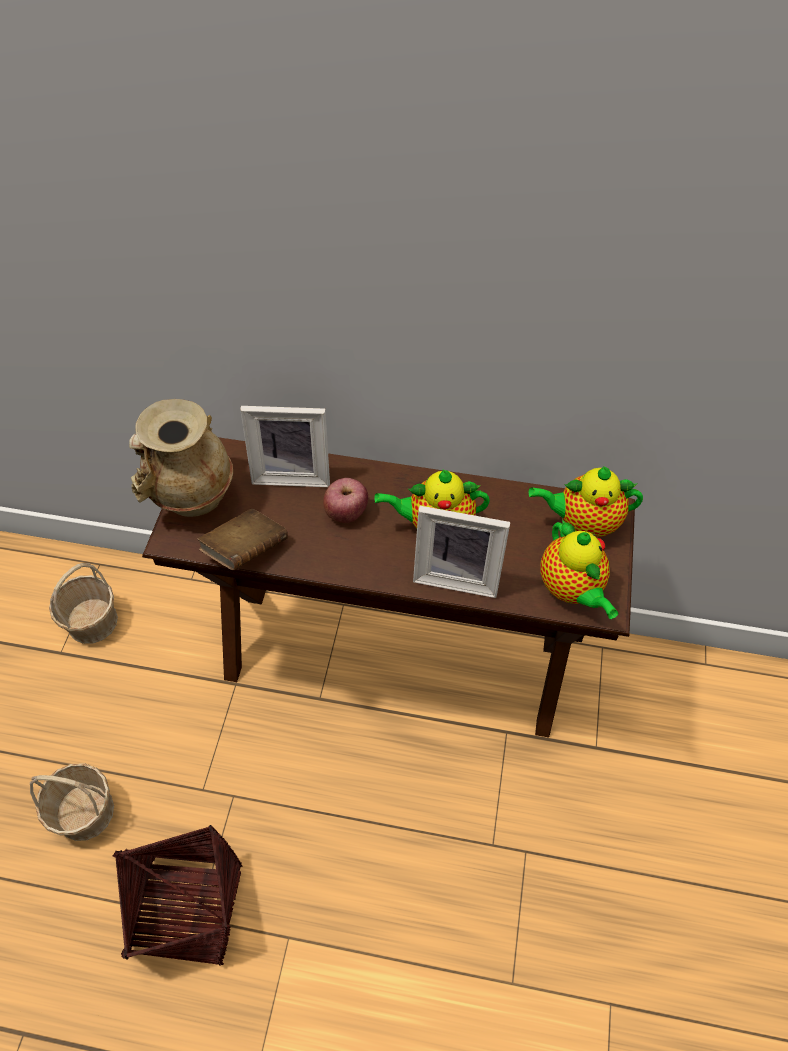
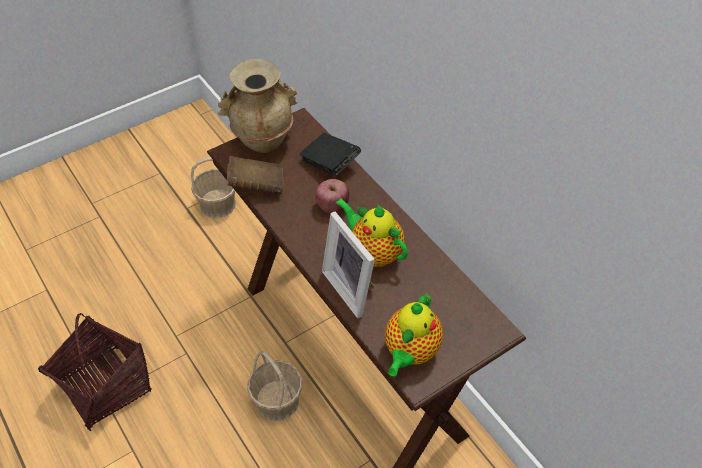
camera: 45 degrees right, 5 degrees down
(85, 811) = (114, 296): basket -> basket (277, 400)
(292, 472) = (330, 164): picture frame -> black book
(583, 522) = (469, 322): teapot -> none

